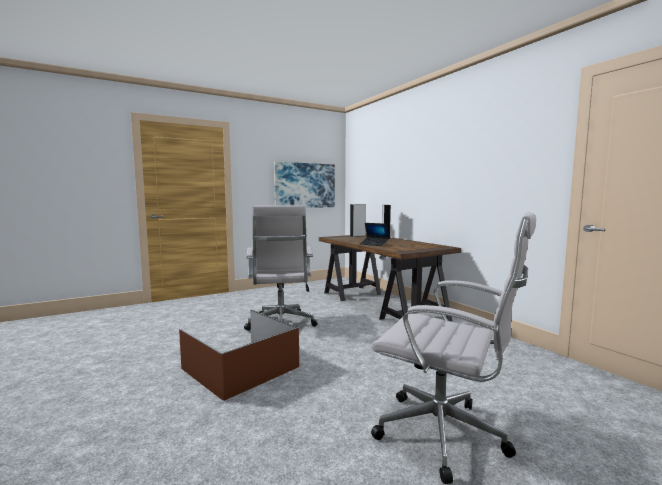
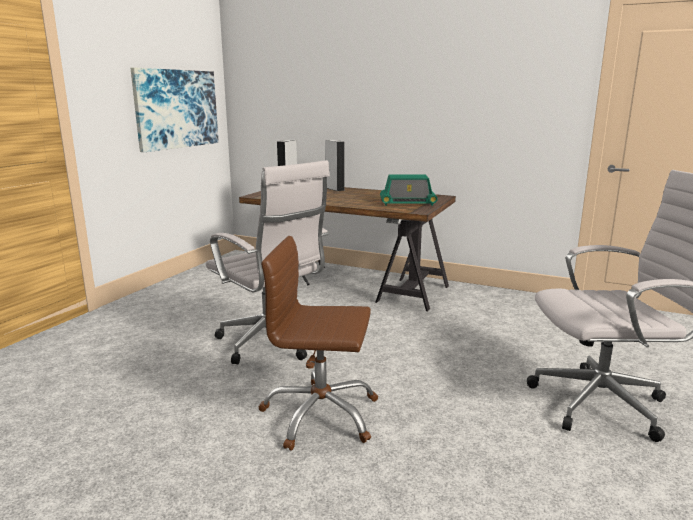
camera: 35 degrees left, 10 degrees up
(241, 367) = (320, 415): brown storage box -> brown office chair
(374, 244) = (354, 202): laptop -> none
(408, 248) = (407, 203): none -> radio

